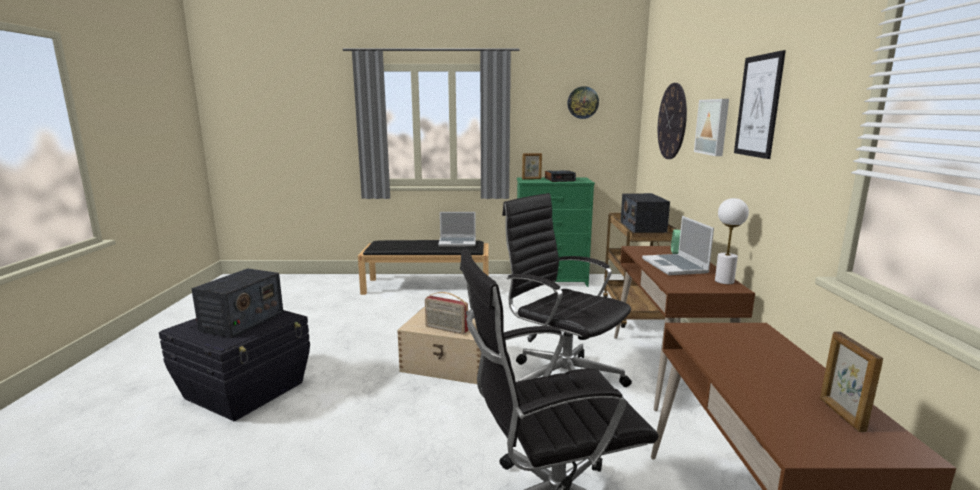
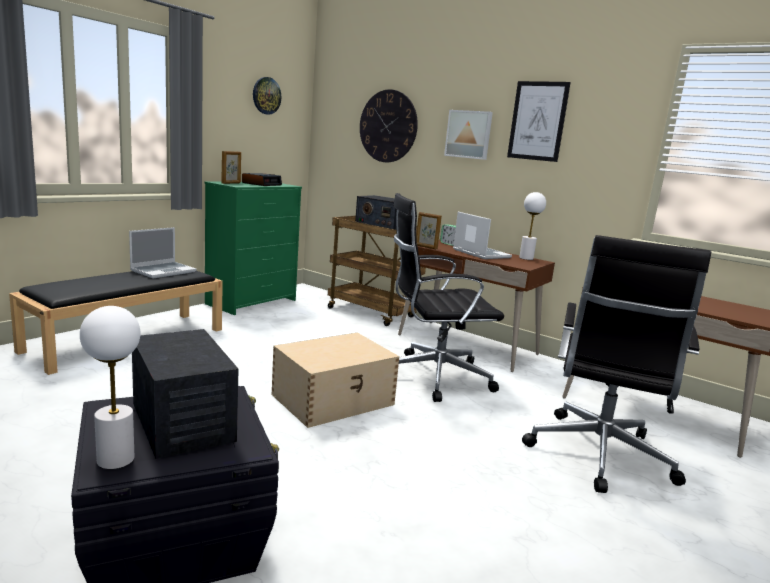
camera: 55 degrees left, 0 degrees up
(191, 325) = (115, 460): none -> white table lamp
(446, 329) = (351, 357): radio -> none
(675, 266) = (480, 253): laptop -> laptop turned 150 degrees counterclockwise
(841, 414) = (728, 306): picture frame -> picture frame (426, 247)

